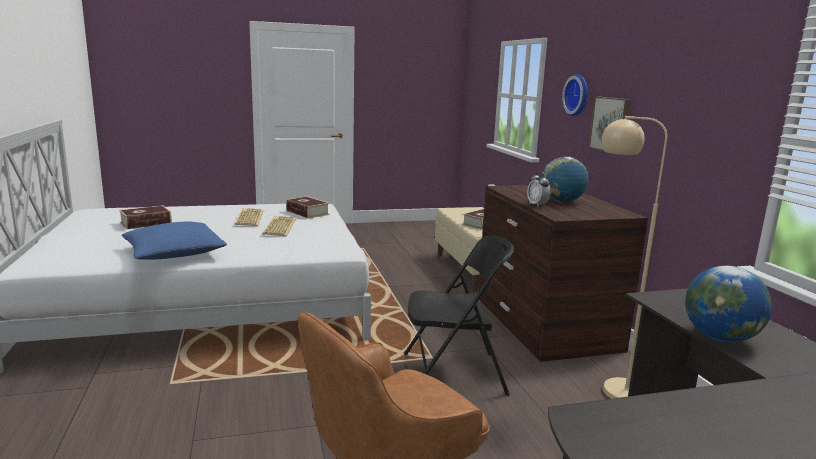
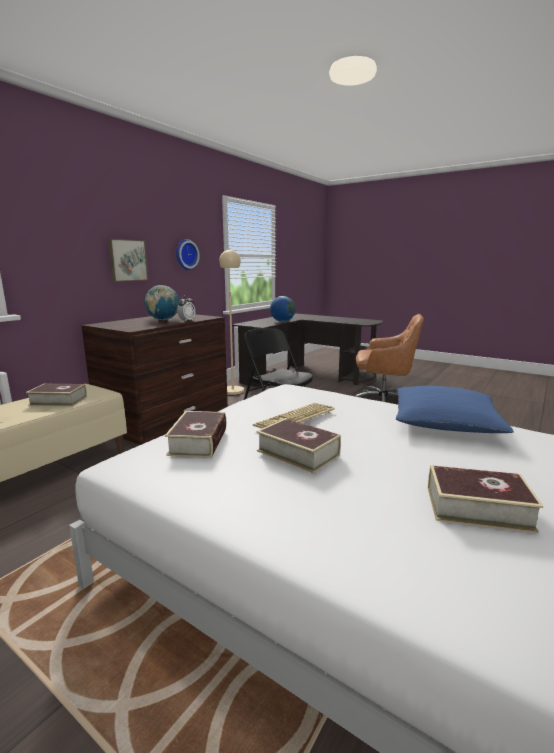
camera: 130 degrees left, 0 degrees up
(248, 218) = (298, 453): keyboard -> book
(578, 95) = (76, 237): wall clock -> wall clock (185, 254)

